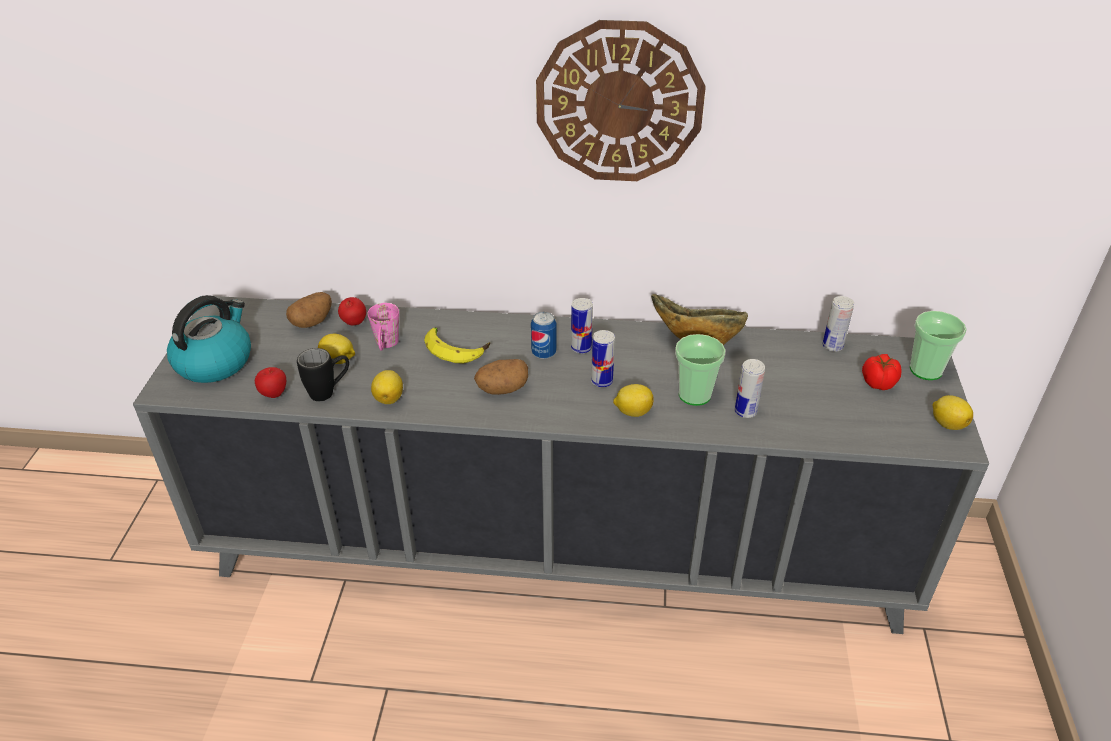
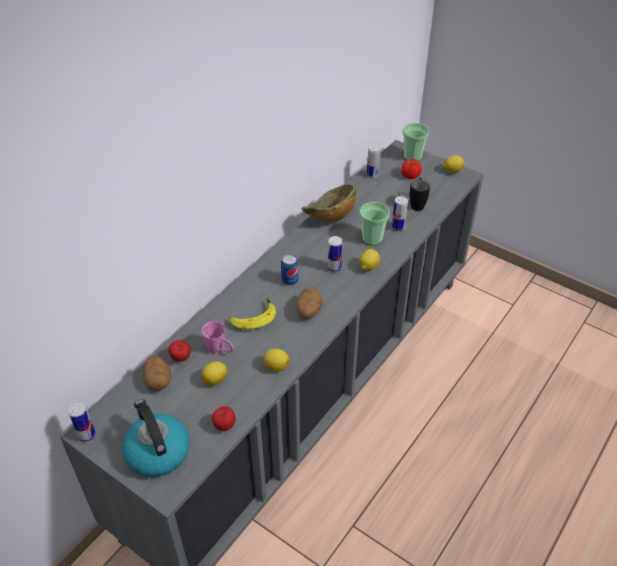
camera: 60 degrees left, 5 degrees up
(329, 392) = (246, 395): black mug -> black mug (417, 203)
(581, 348) = (298, 263): can -> can (87, 435)
(619, 103) = (268, 107): wall clock -> none

